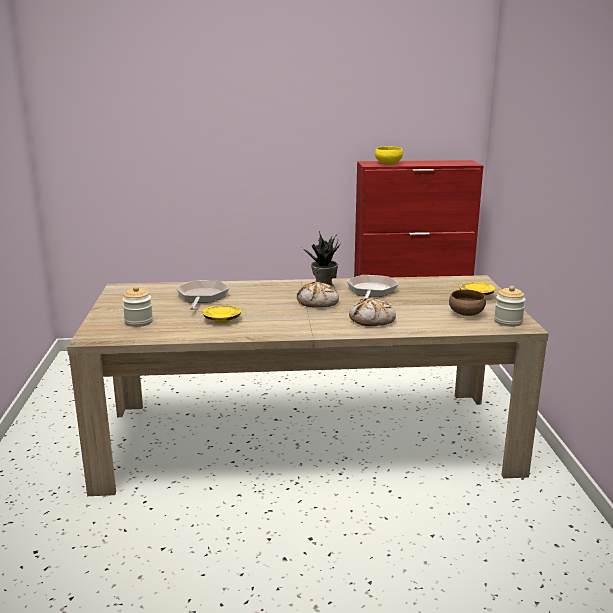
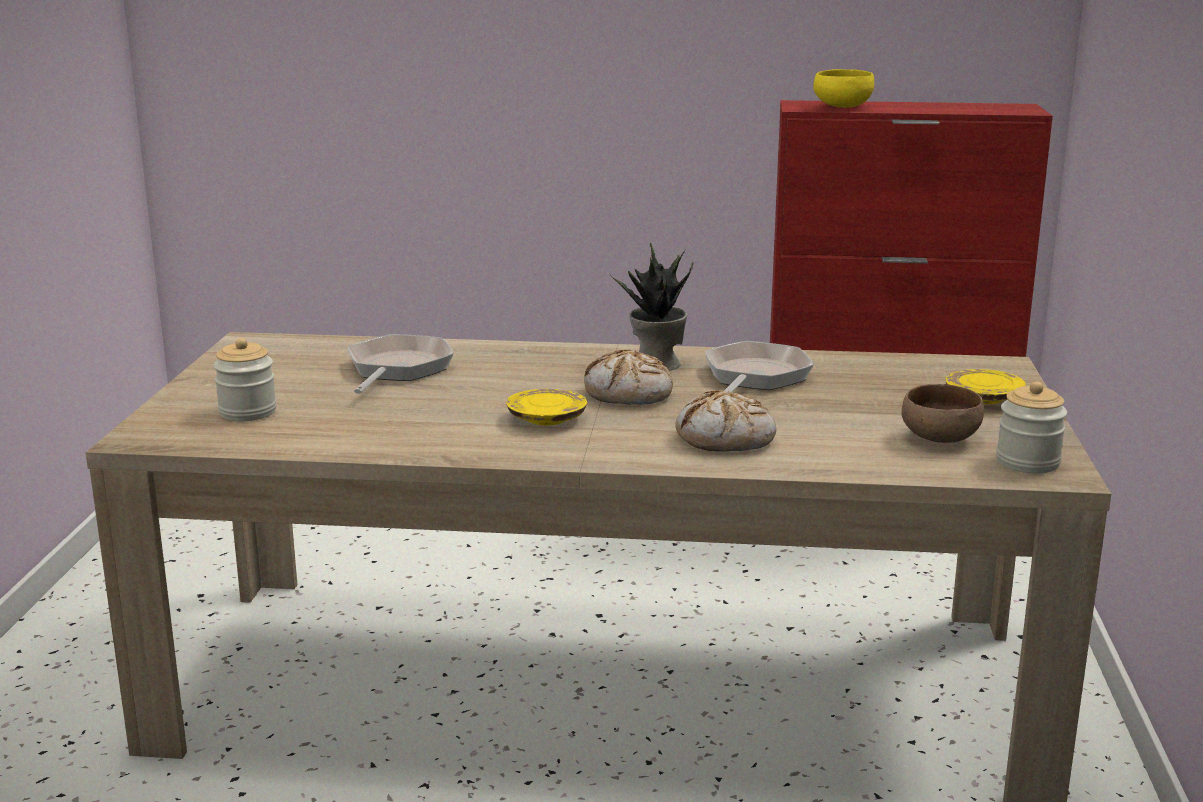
camera: 10 degrees right, 0 degrees up
(222, 319) = (413, 417): yellow plate -> yellow plate (546, 419)

